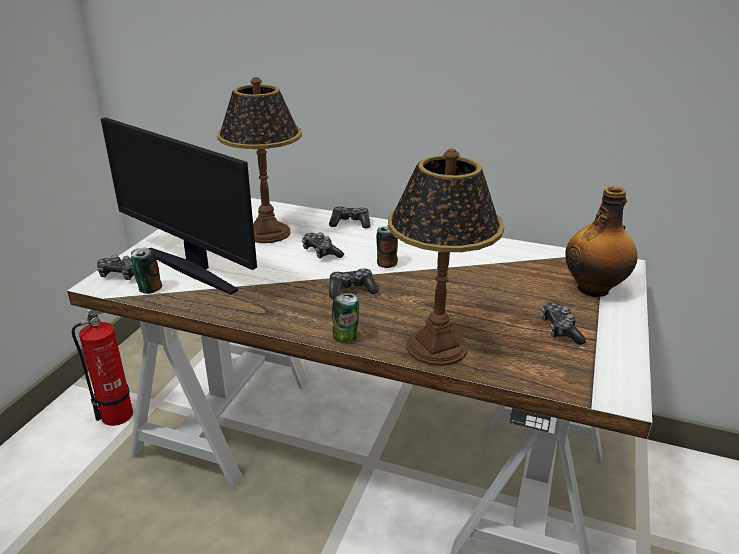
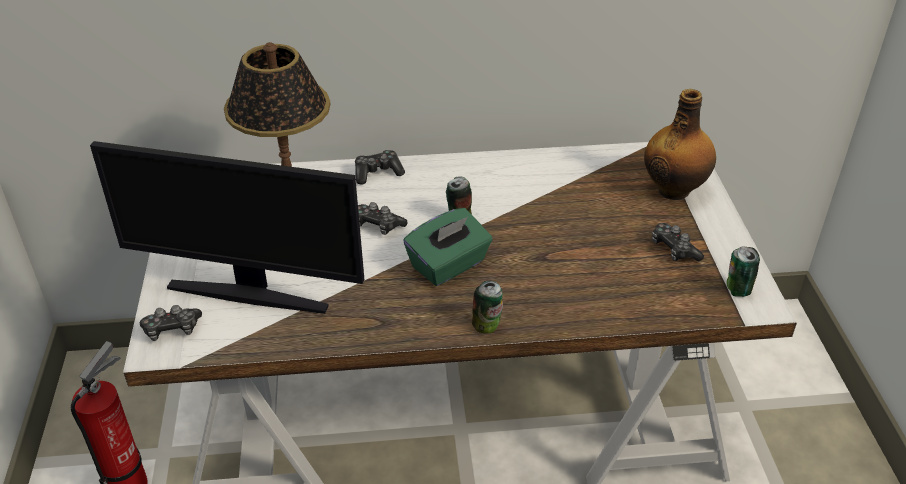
camera: 25 degrees left, 10 degrees up
(149, 289) = (223, 337): can -> can (737, 290)
(351, 290) = (449, 265): game controller -> green tissue box
(435, 346) = (578, 307): table lamp -> none

